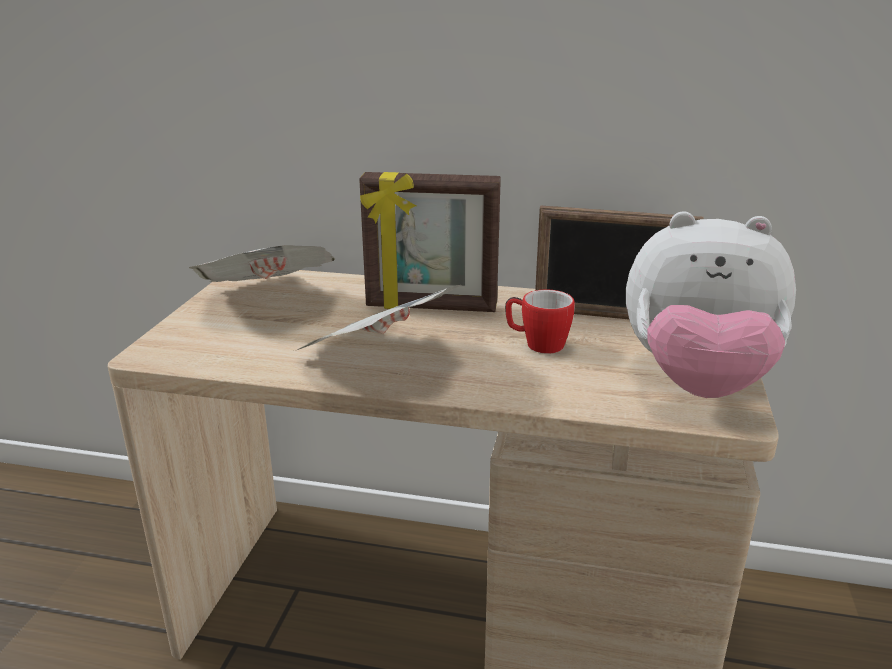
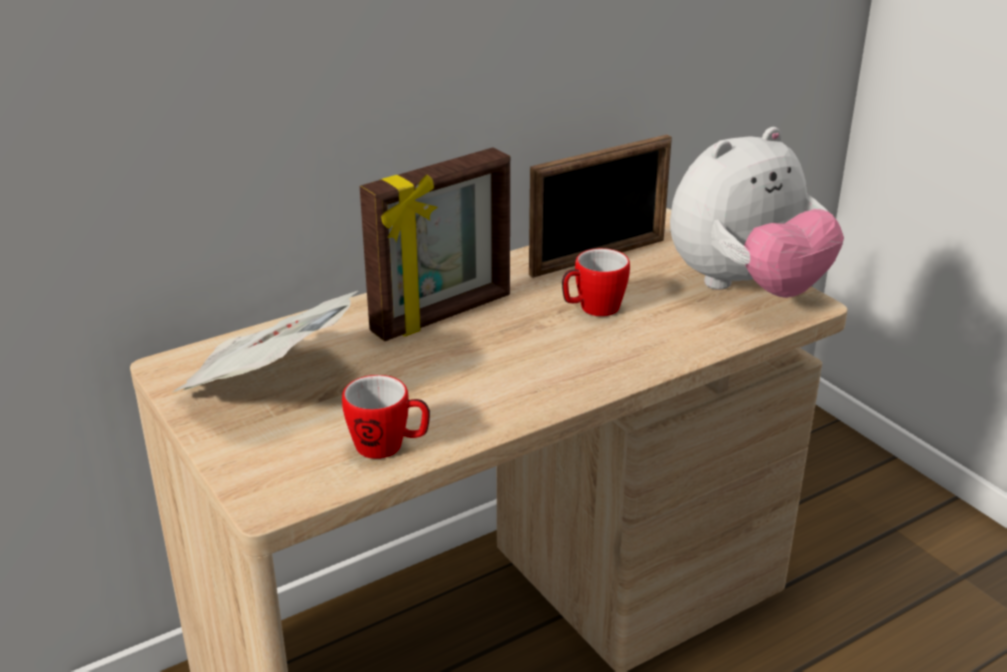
camera: 45 degrees left, 5 degrees up
(253, 359) = (389, 447): none -> mug
(376, 359) = (497, 388): newspaper -> none

